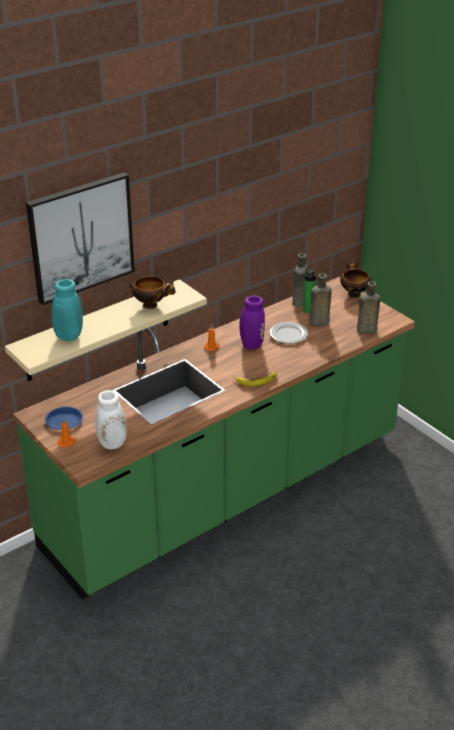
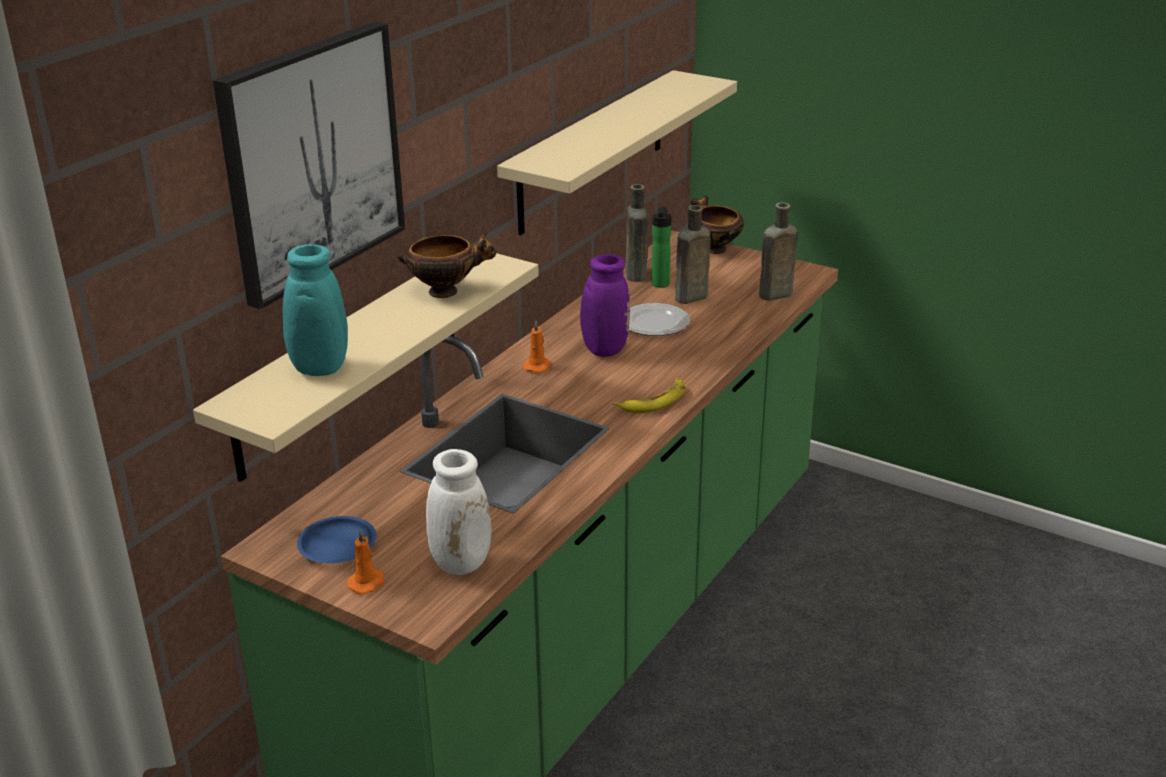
camera: 20 degrees left, 5 degrees down
(277, 232) = (593, 151): none -> beige shelf

